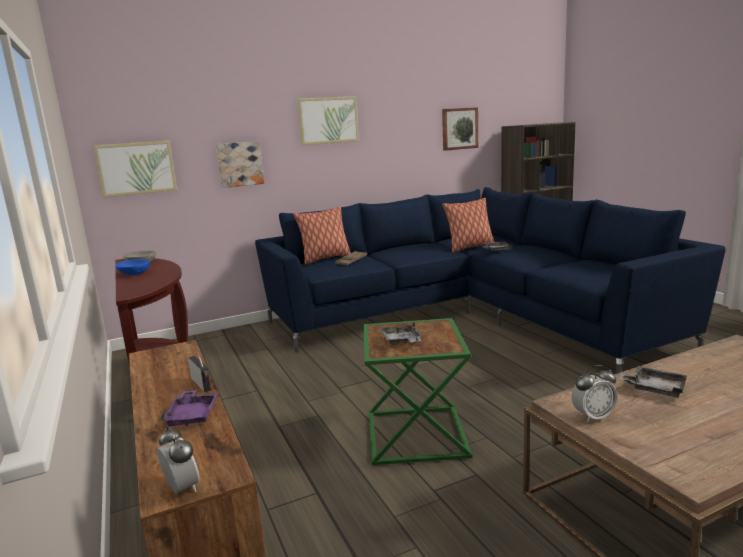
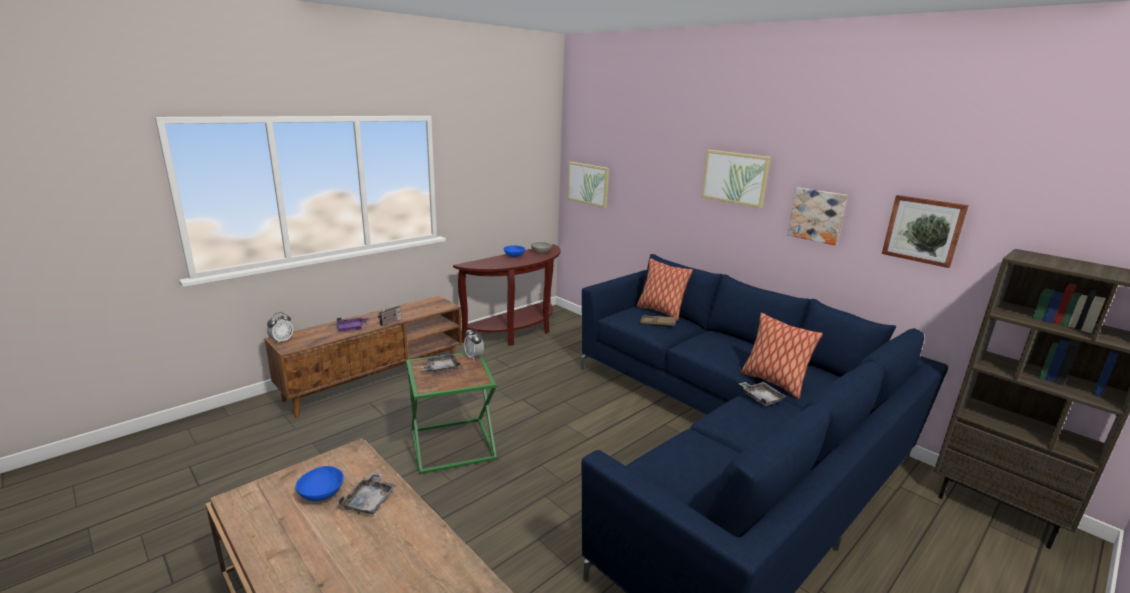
camera: 70 degrees right, 5 degrees up
(240, 164) = (650, 200): picture -> picture (817, 215)
(593, 417) = (329, 463): alarm clock -> alarm clock (474, 357)
(654, 416) = (321, 494): none -> blue bowl

